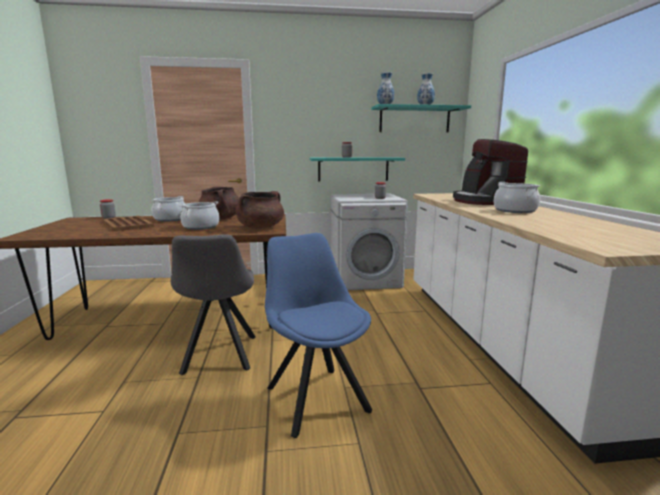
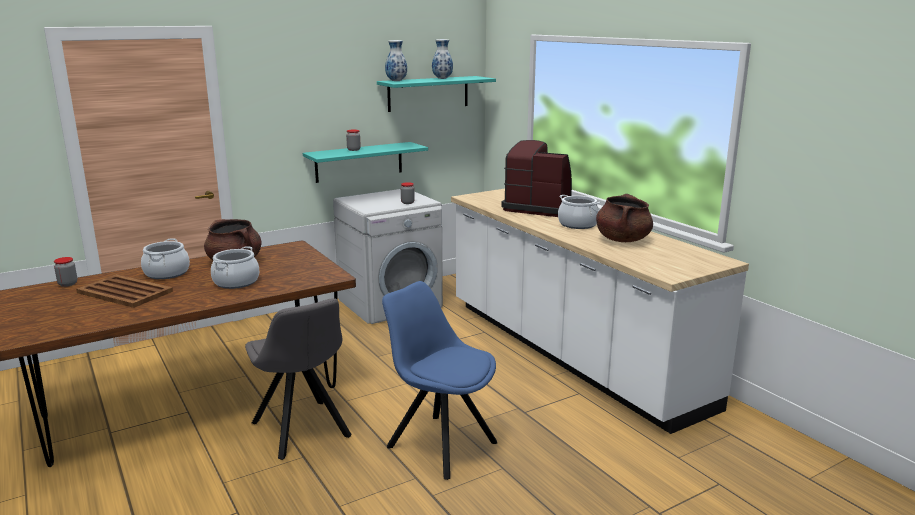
camera: 25 degrees left, 5 degrees up
(260, 227) = (312, 272): brown cooking pot -> brown cooking pot (622, 239)
(484, 201) = (538, 208): coffee machine -> coffee machine turned 150 degrees clockwise

